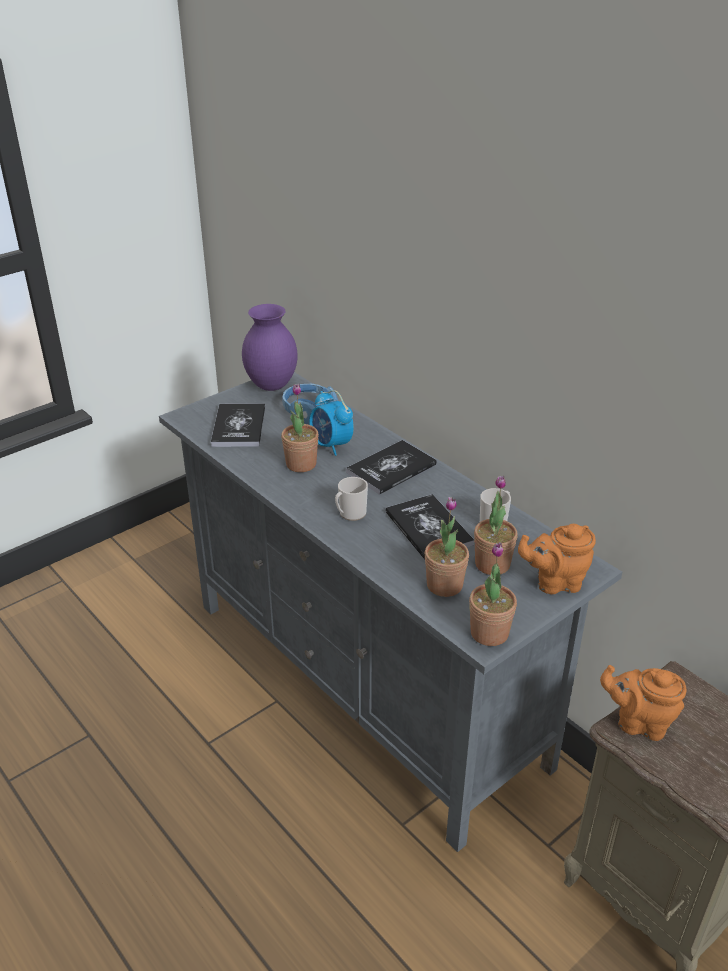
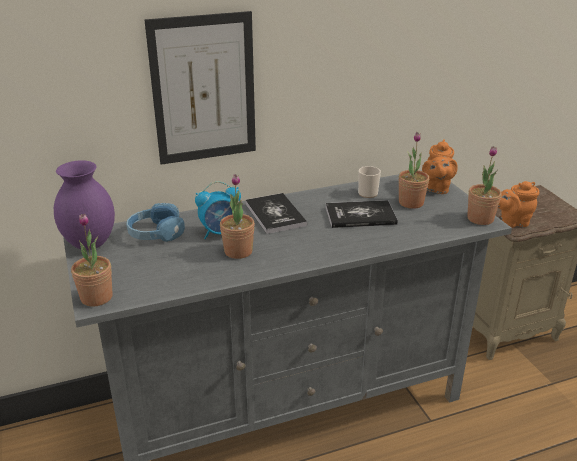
camera: 70 degrees left, 5 degrees down
(239, 426) = (147, 273): book -> none
(350, 514) = (325, 242): mug -> none
(394, 300) = (204, 89): none -> picture
(444, 585) = (427, 223): potted plant -> potted plant (96, 297)
(638, 722) = (511, 222): orange teapot -> orange teapot turned 45 degrees clockwise

